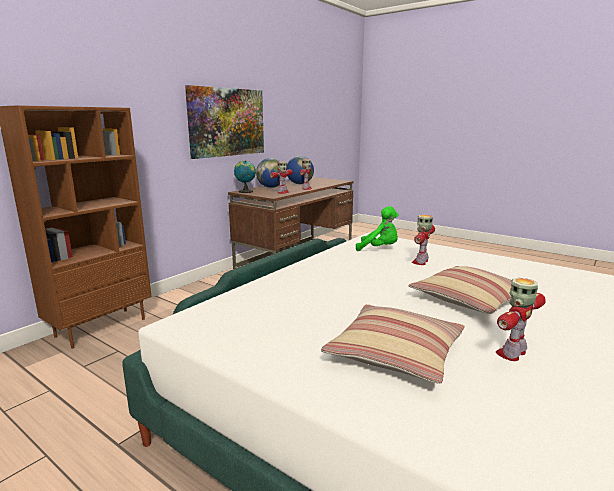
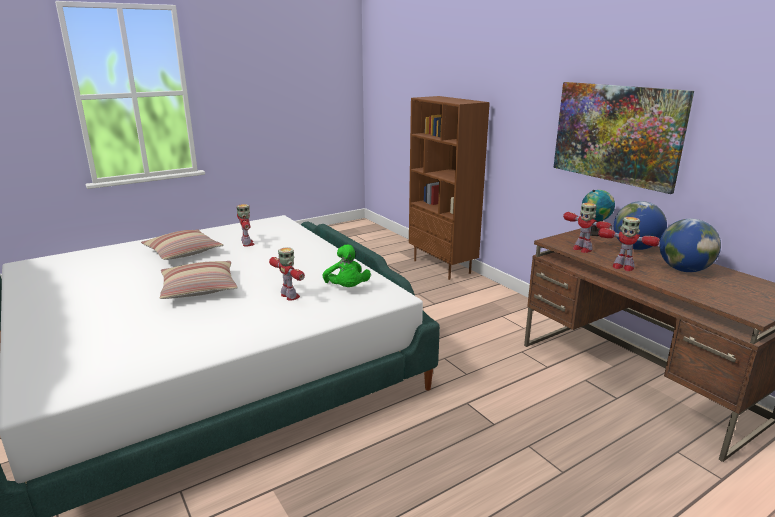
camera: 110 degrees right, 5 degrees up
(379, 249) = (347, 288): green plush toy -> green plush toy turned 60 degrees counterclockwise
(512, 353) = (136, 276): toy robot -> toy robot (247, 244)

